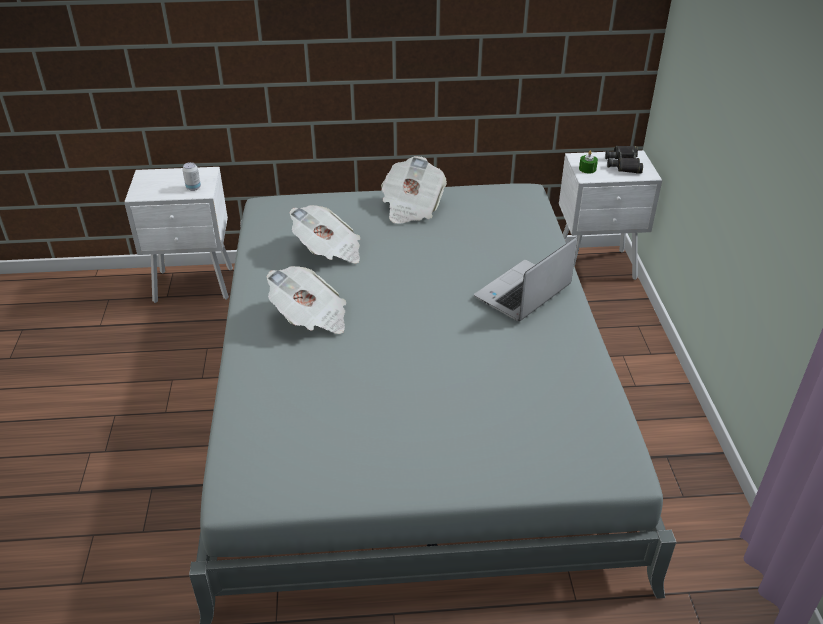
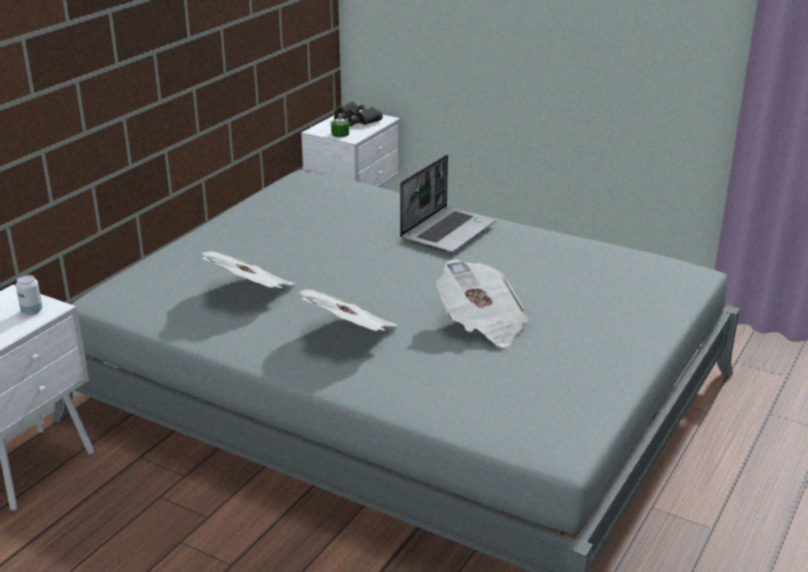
camera: 55 degrees left, 10 degrees down
(411, 207) = (247, 228): newspaper -> newspaper (482, 324)
(523, 293) = (447, 231): laptop -> laptop turned 135 degrees counterclockwise

